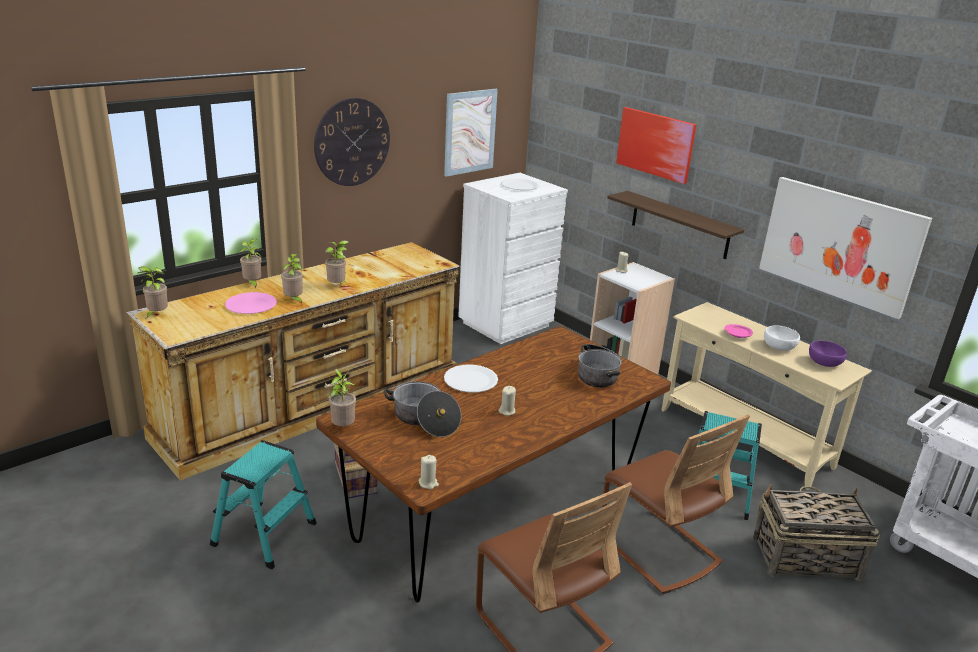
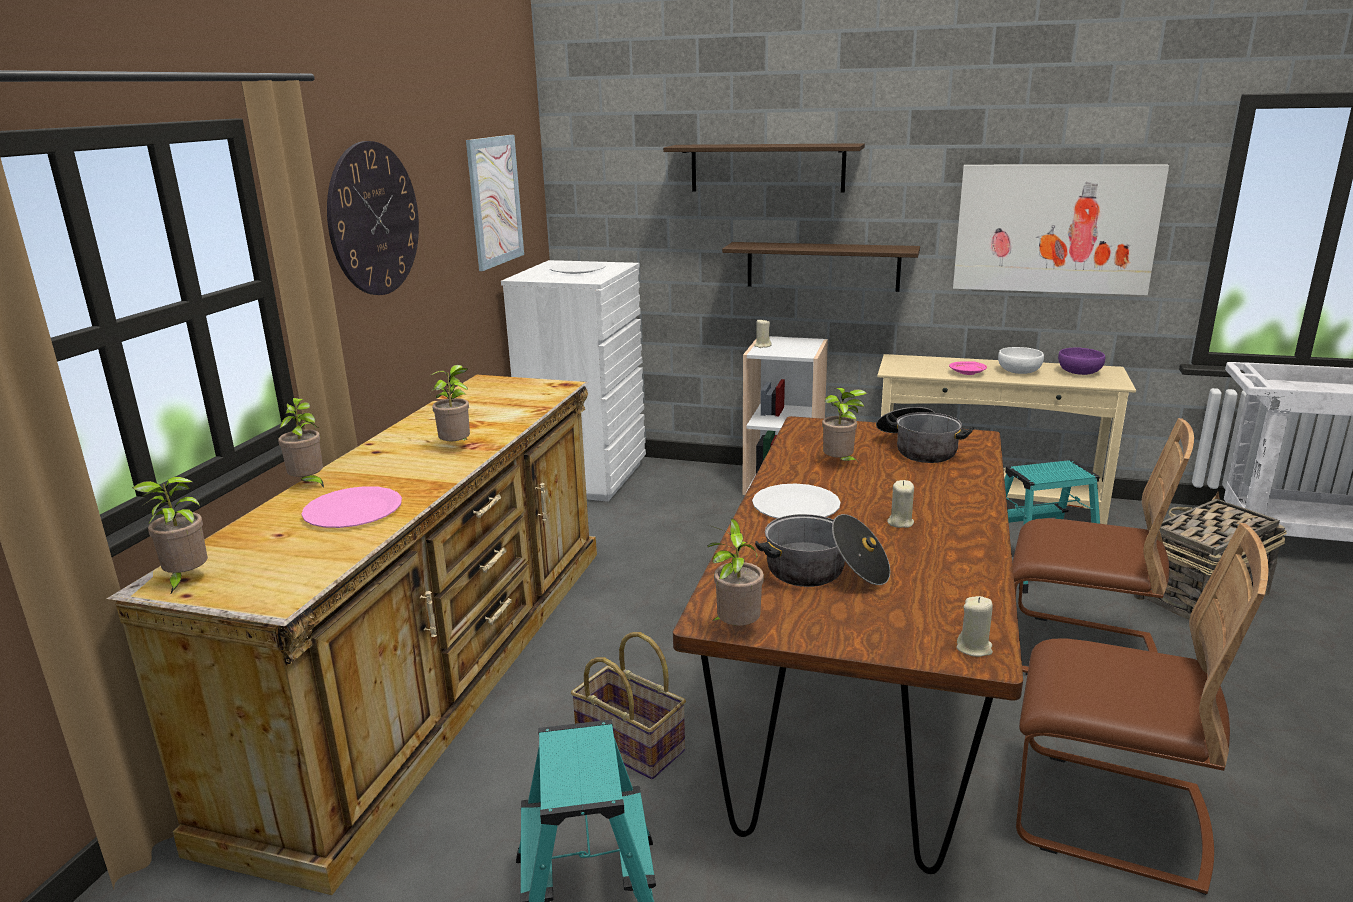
camera: 30 degrees left, 5 degrees down
(294, 300) = (418, 484): potted plant -> potted plant (840, 464)
(655, 144) = (767, 168): picture -> shelf

